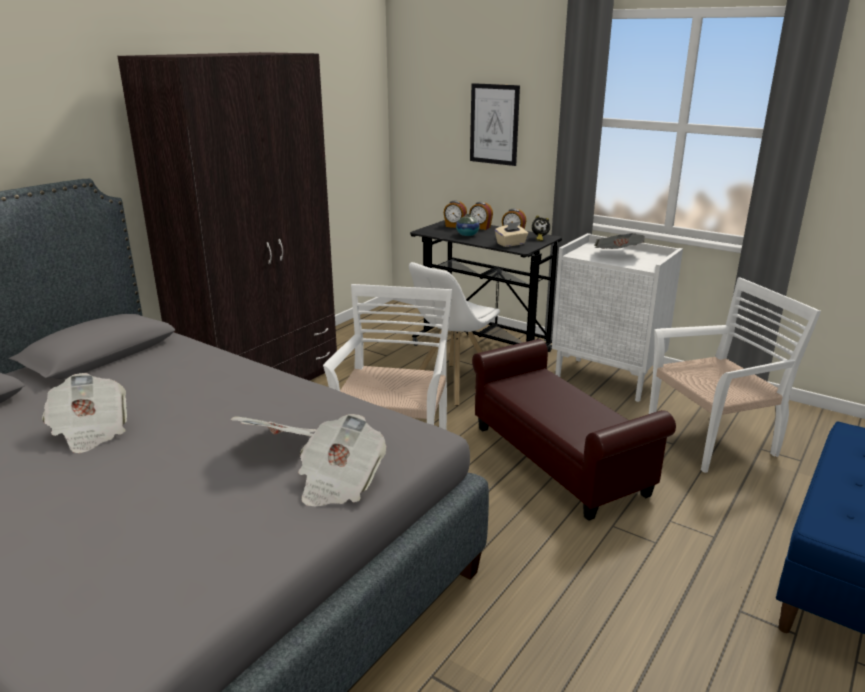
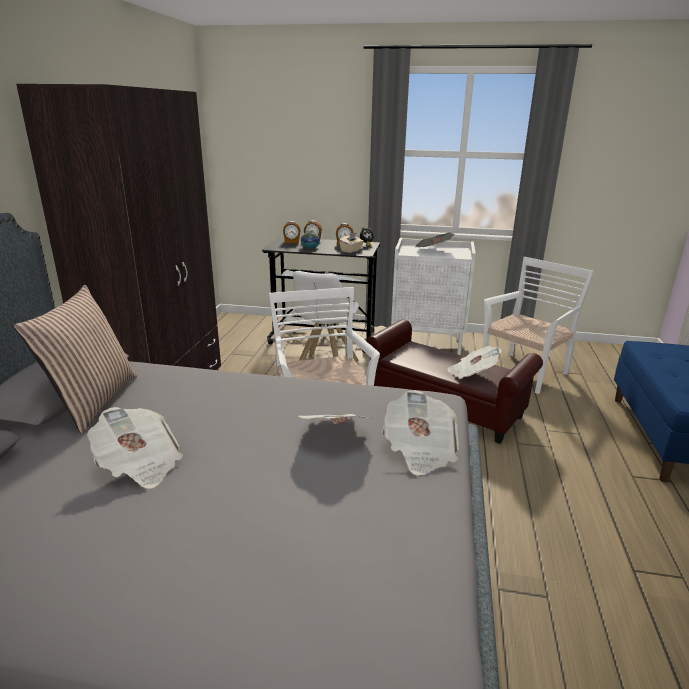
camera: 25 degrees left, 0 degrees up
(115, 367) = (93, 401): none -> pillow
(494, 124) = (310, 158): picture -> none
(580, 423) = (472, 374): none -> newspaper

